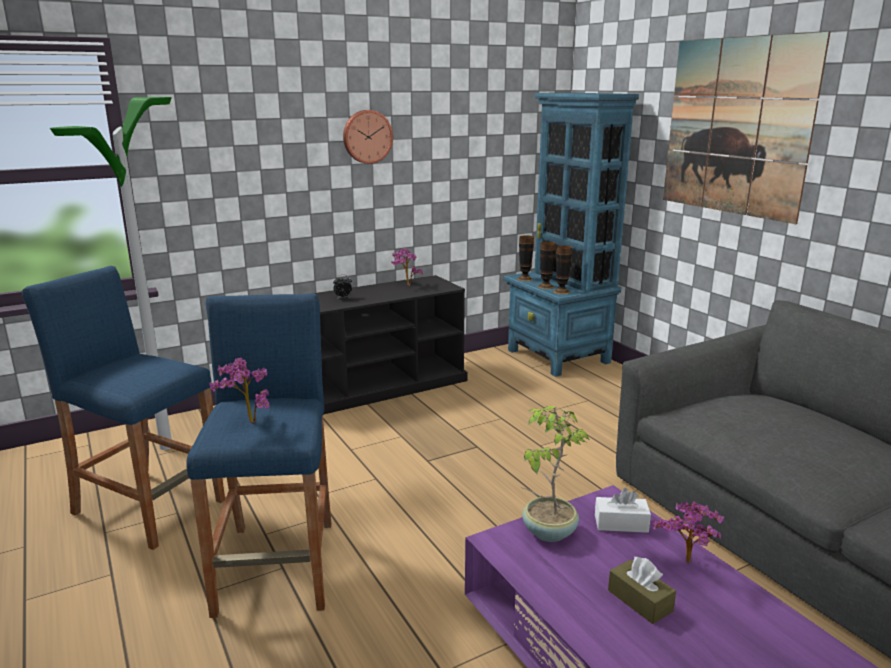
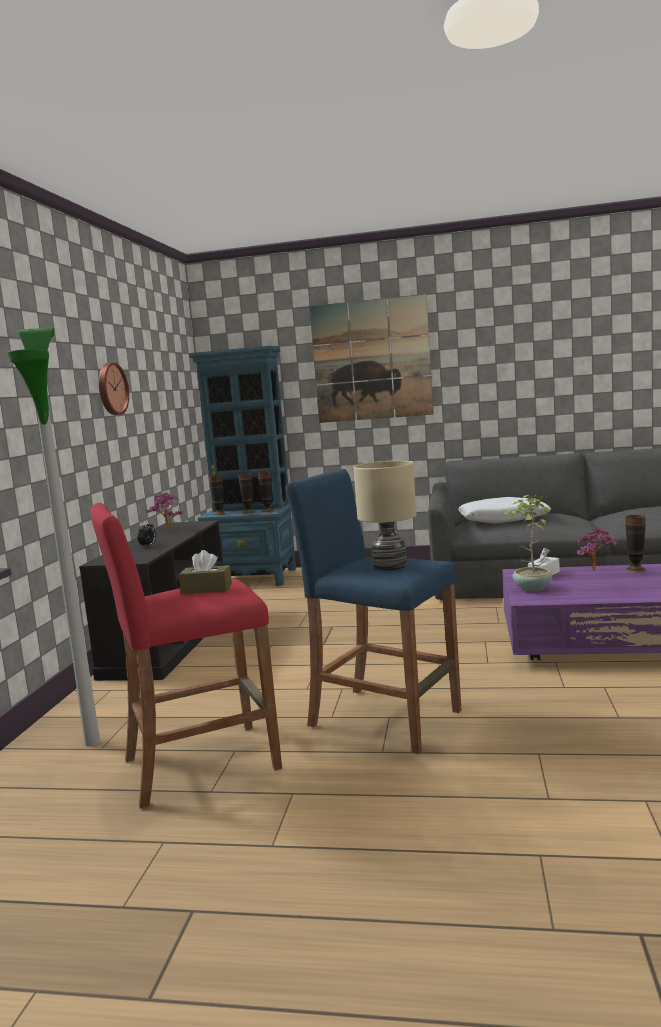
camera: 50 degrees left, 10 degrees down
(149, 507) = (201, 763): blue stool -> red stool
(247, 422) = (390, 566): potted plant -> beige table lamp
(639, 600) = (616, 584): brown tissue box -> brown tissue box (206, 589)
(739, 601) = (635, 569): none -> vase
(753, 417) = (503, 519): none -> white pillow

